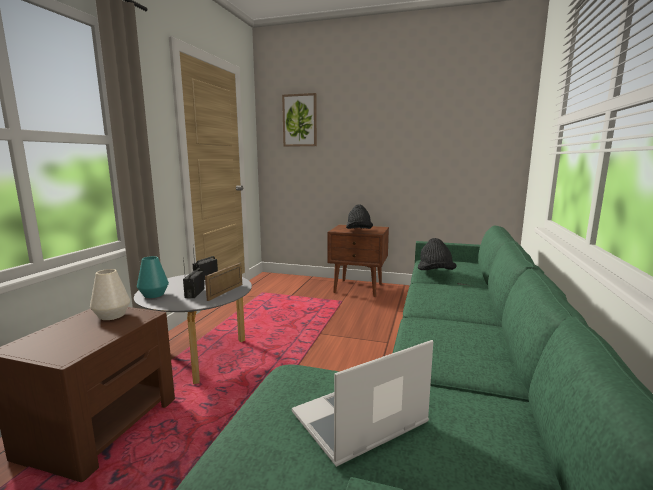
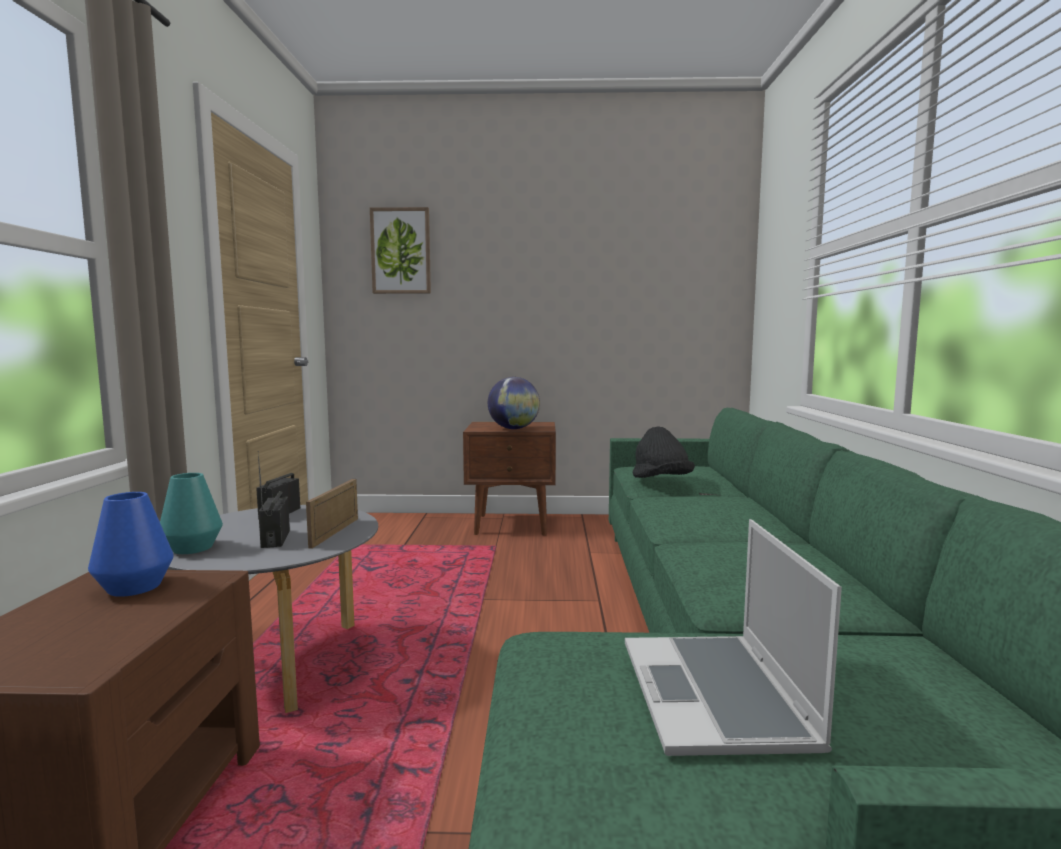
camera: 15 degrees left, 5 degrees down
(112, 315) = (135, 587): white vase -> blue vase
(359, 231) = (514, 429): black hat -> globe
(359, 421) = (717, 697): laptop -> laptop turned 45 degrees counterclockwise

